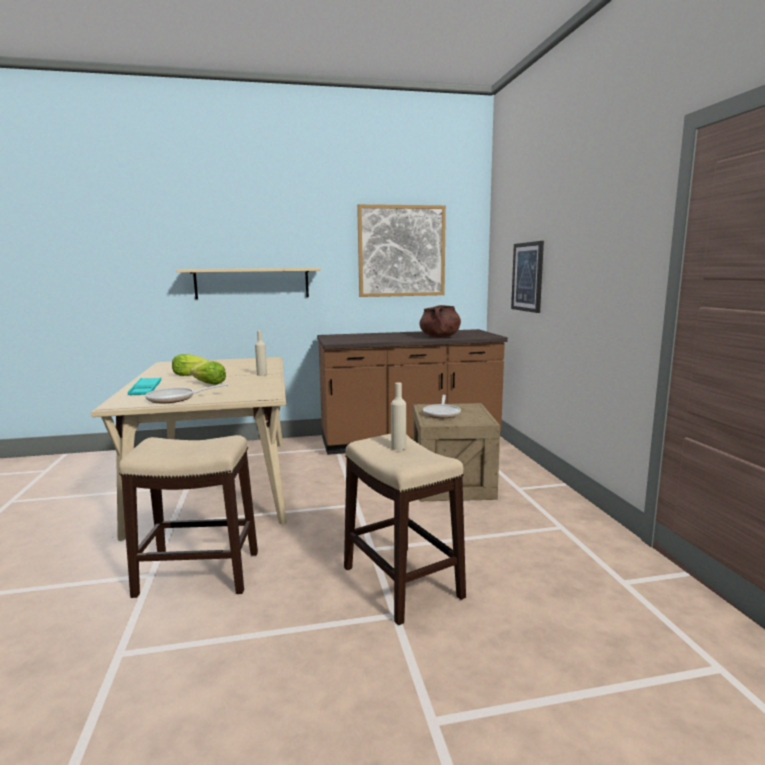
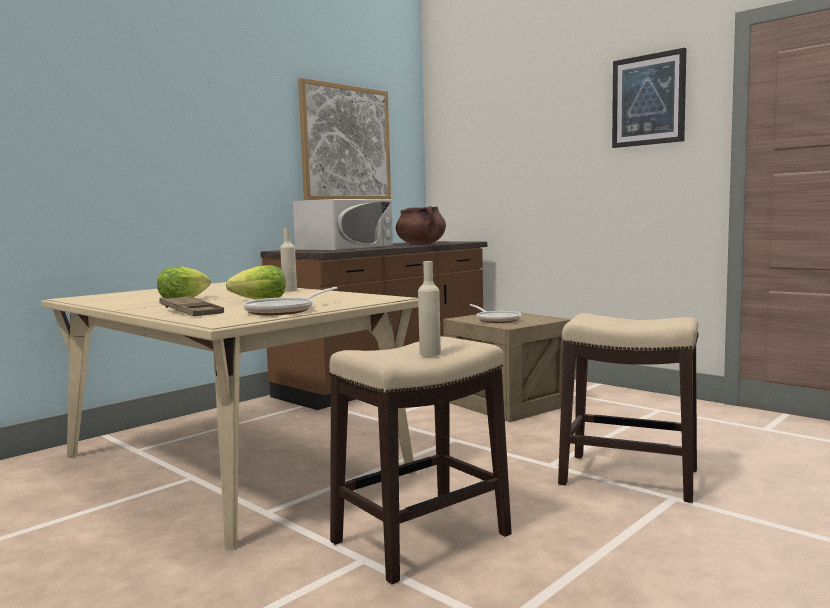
camera: 35 degrees left, 5 degrees down
(145, 390) = (191, 312): turquoise tray -> brown tray
(252, 283) = (172, 176): beige shelf -> none
(377, 335) = (345, 247): none -> white microwave
(398, 447) = (620, 319): beige bottle -> beige bottle (430, 354)
(527, 277) = (509, 172): picture -> picture (648, 100)

